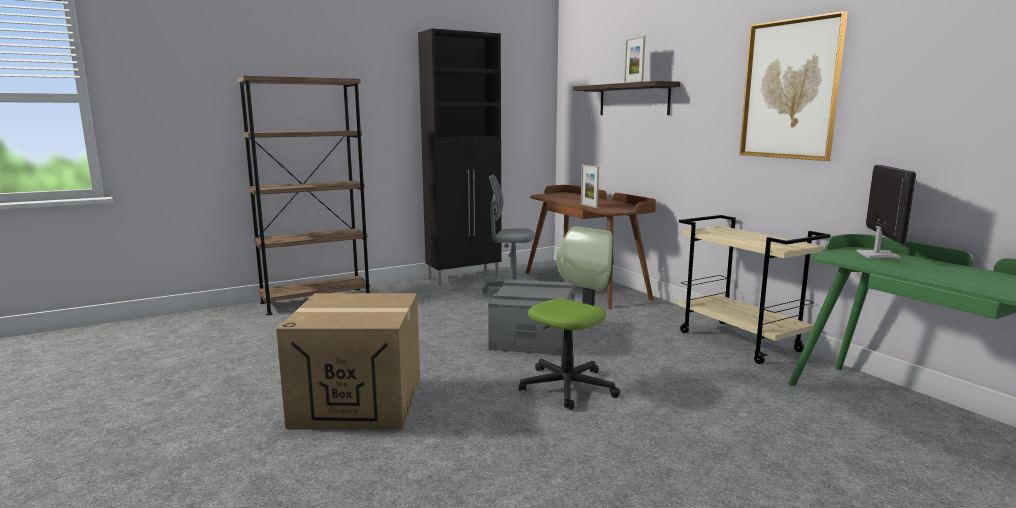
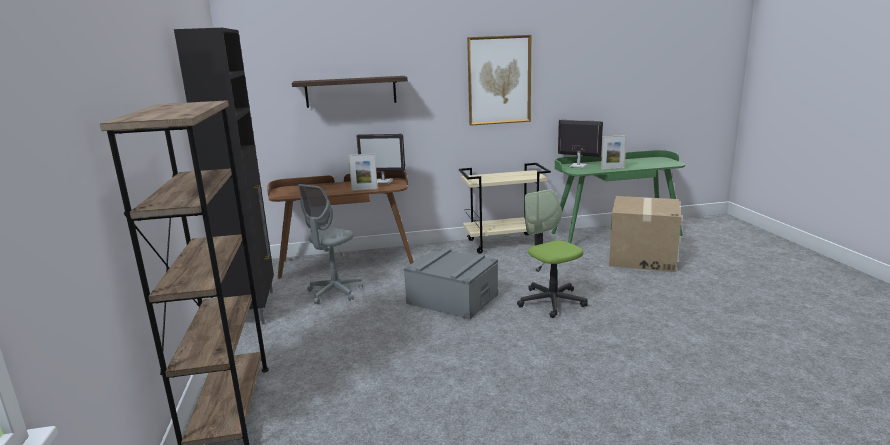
camera: 70 degrees left, 5 degrees up
(359, 401) = (551, 384): cardboard box -> cardboard box (642, 257)
(628, 206) = (383, 181): none -> monitor
(633, 82) = (373, 78): picture frame -> picture frame (612, 169)

